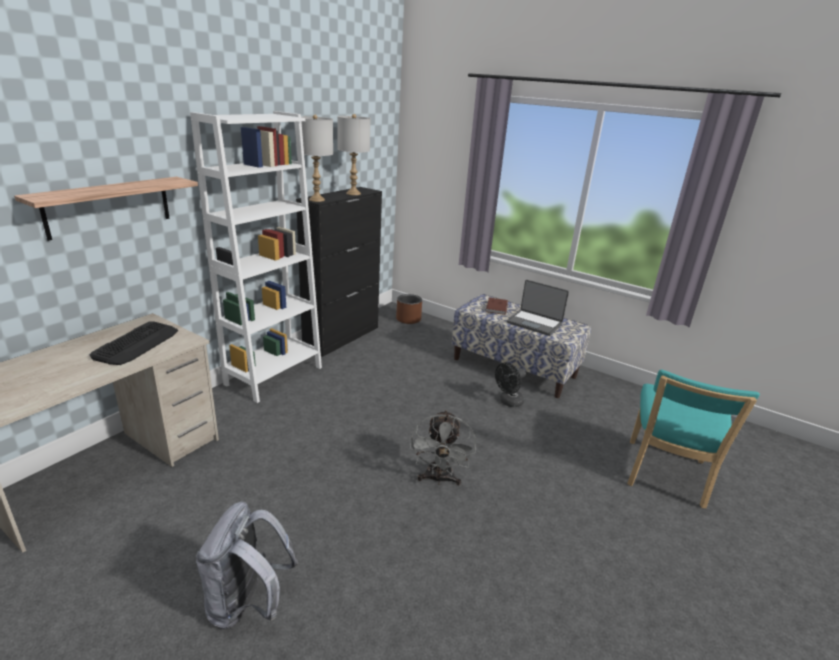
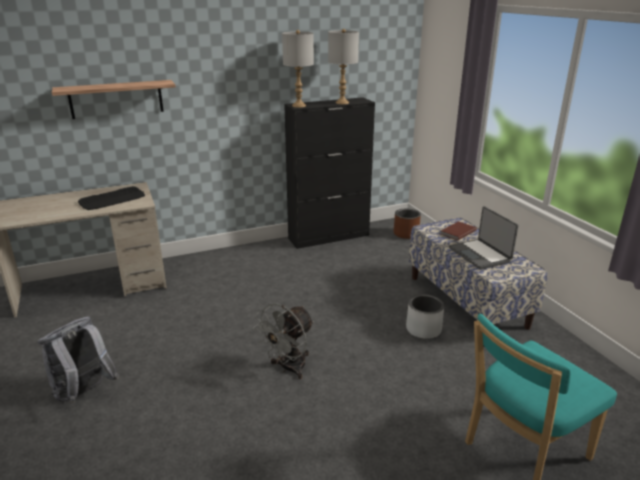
camera: 35 degrees right, 0 degrees up
(274, 376) = (246, 254): white bookcase -> none
(508, 402) = (423, 329): black fan -> grey planter

